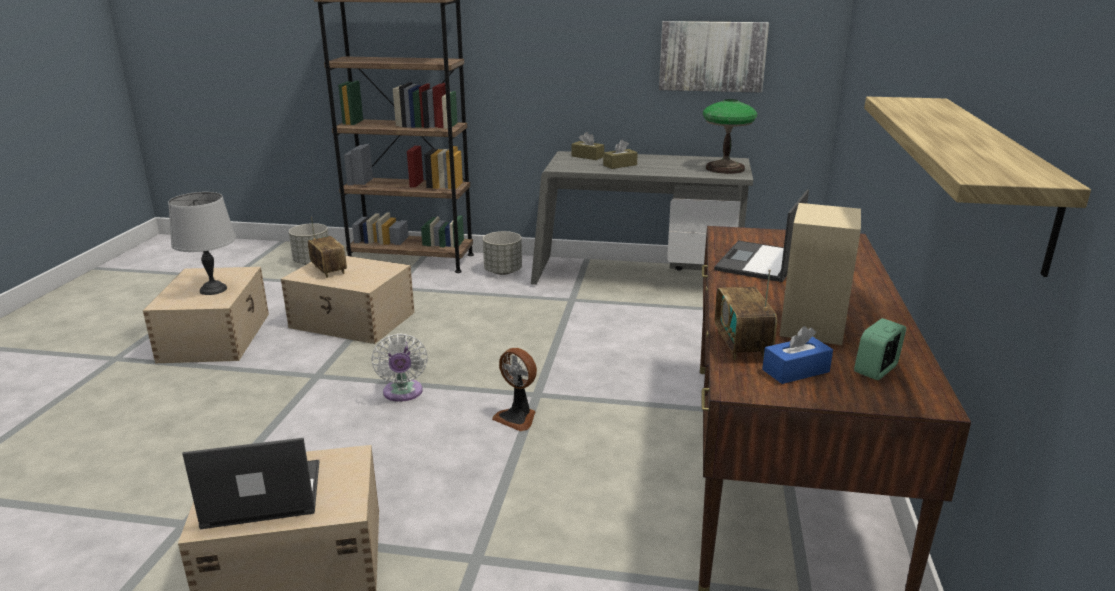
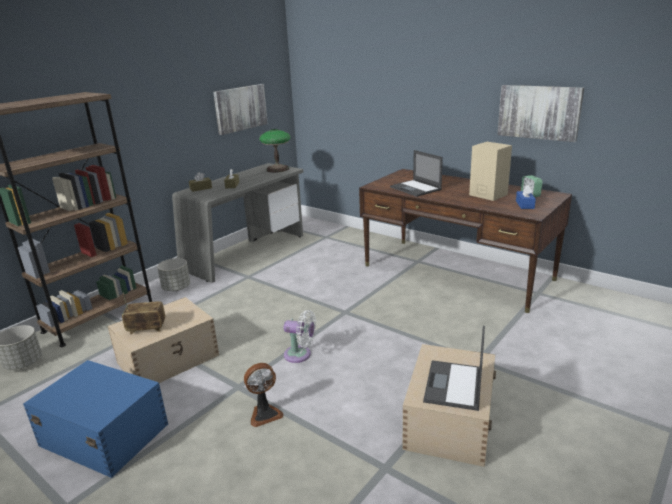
camera: 60 degrees left, 0 degrees up
(212, 289) = (105, 388): grey table lamp -> none
(216, 336) = (104, 434): beige storage box -> blue storage box
(517, 417) = (363, 322): fan -> fan (264, 414)
(741, 345) = (497, 207): radio -> none
(993, 175) = (539, 112): shelf -> picture

